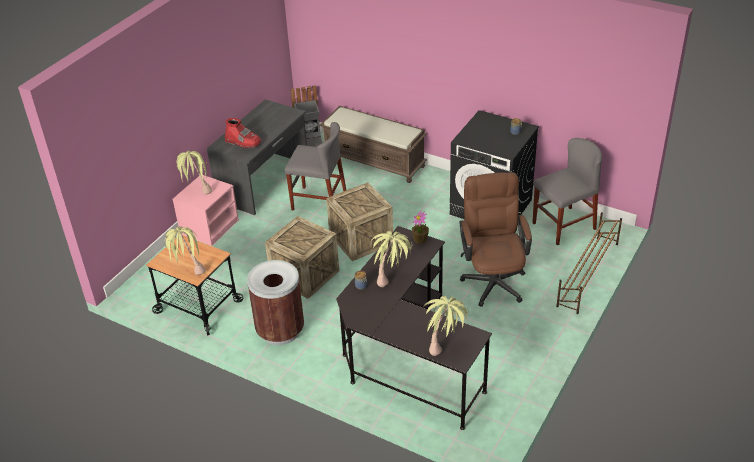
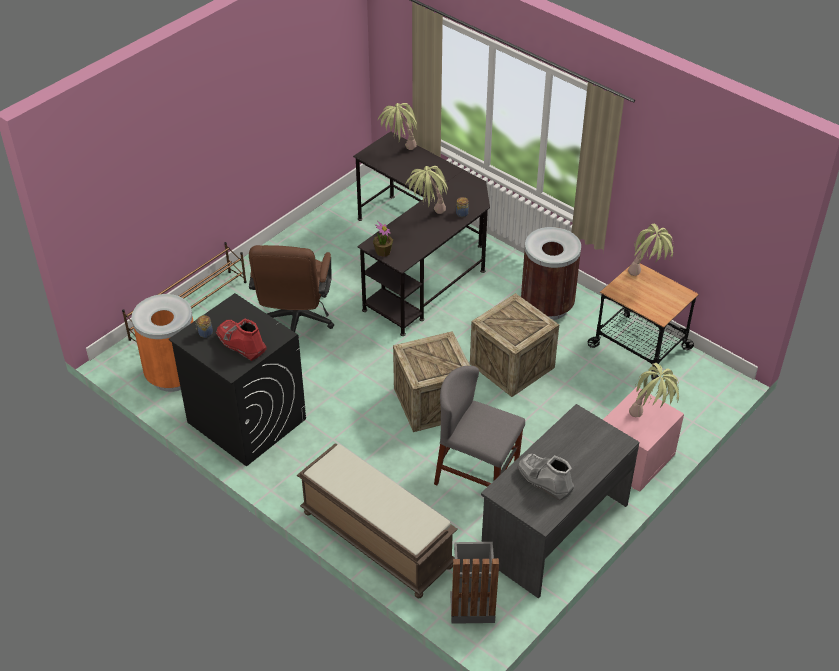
camera: 170 degrees left, 5 degrees up
(243, 142) = (583, 441): red boot -> red boot (241, 344)
(267, 121) = (544, 480): none -> grey boot
(563, 226) = (173, 375): grey chair -> orange trash can

